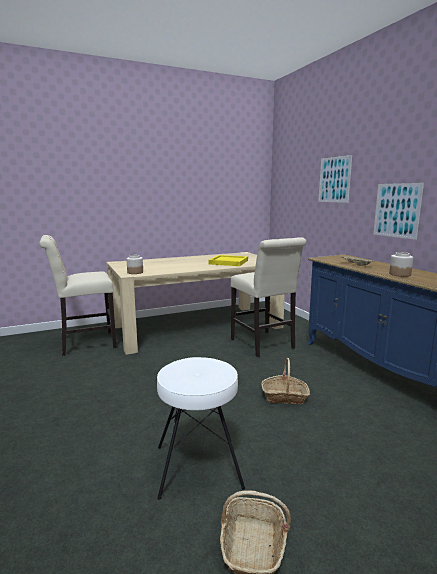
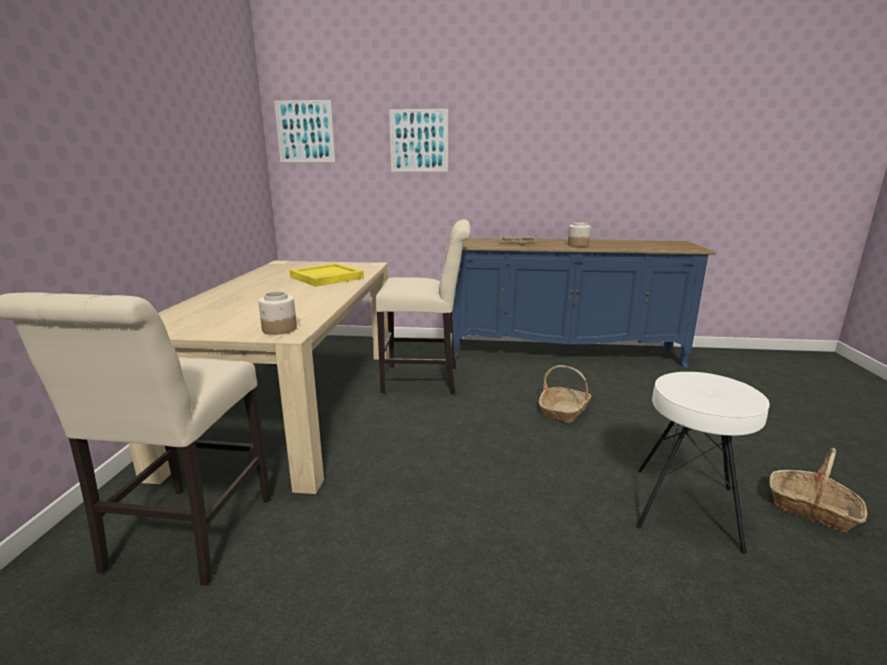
camera: 60 degrees left, 5 degrees up
(397, 210) = (523, 178): picture -> picture (305, 131)

